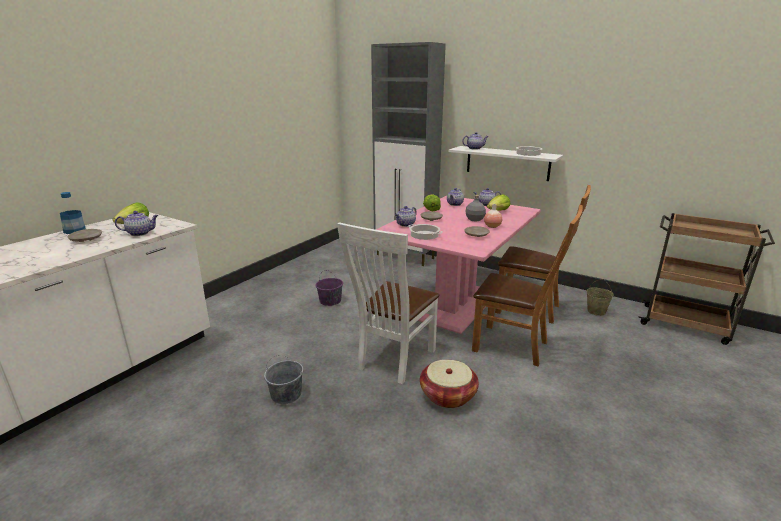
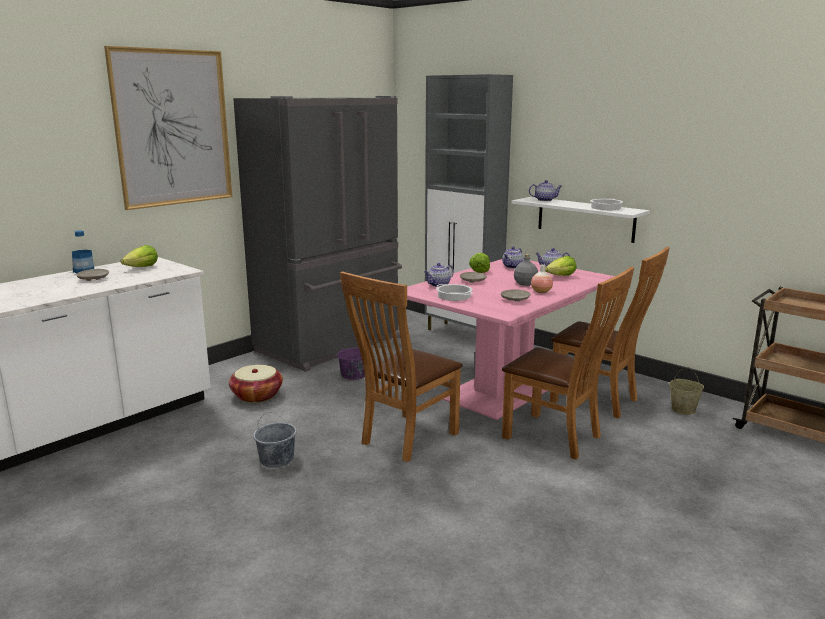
camera: 10 degrees right, 5 degrees down
(140, 233) = (146, 276): teapot -> none
(150, 89) = (173, 128): none -> picture
(303, 274) = (331, 345): none -> grey fridge
(393, 361) = (404, 439): white chair -> brown chair
(448, 395) = (454, 477): basket -> basket (257, 396)

